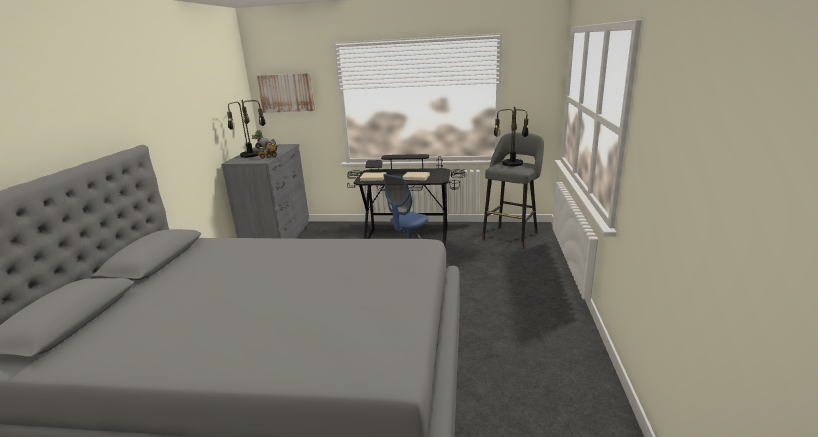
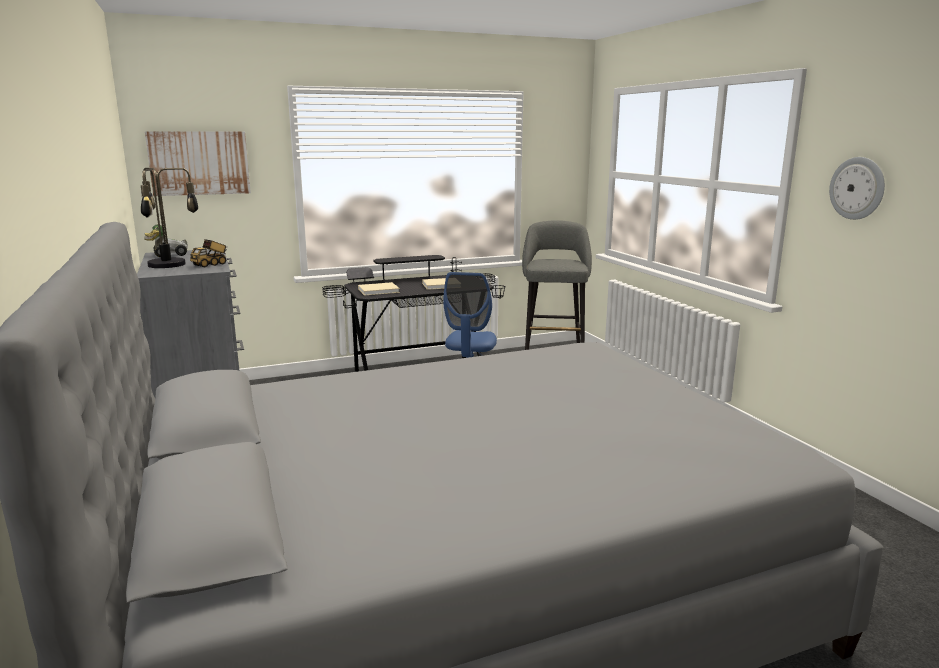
camera: 30 degrees left, 5 degrees down
(512, 163) = (554, 260): table lamp -> none
(650, 139) = (857, 188): none -> wall clock

